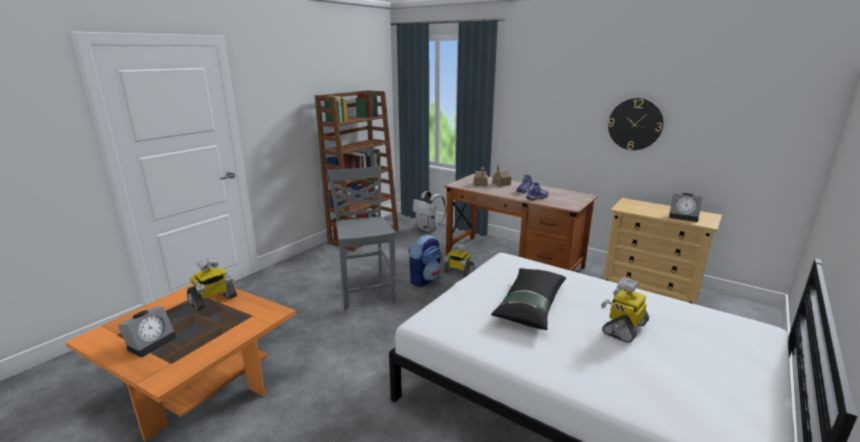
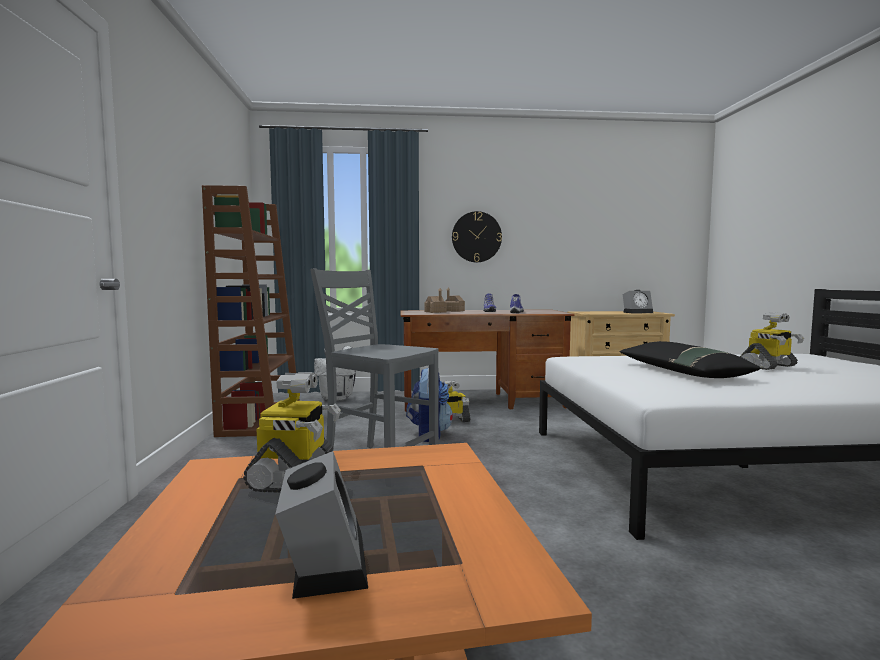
camera: 40 degrees left, 15 degrees down
(623, 328) = (769, 366): toy robot -> toy robot turned 120 degrees counterclockwise
(635, 124) = (567, 238): wall clock -> wall clock (476, 237)

